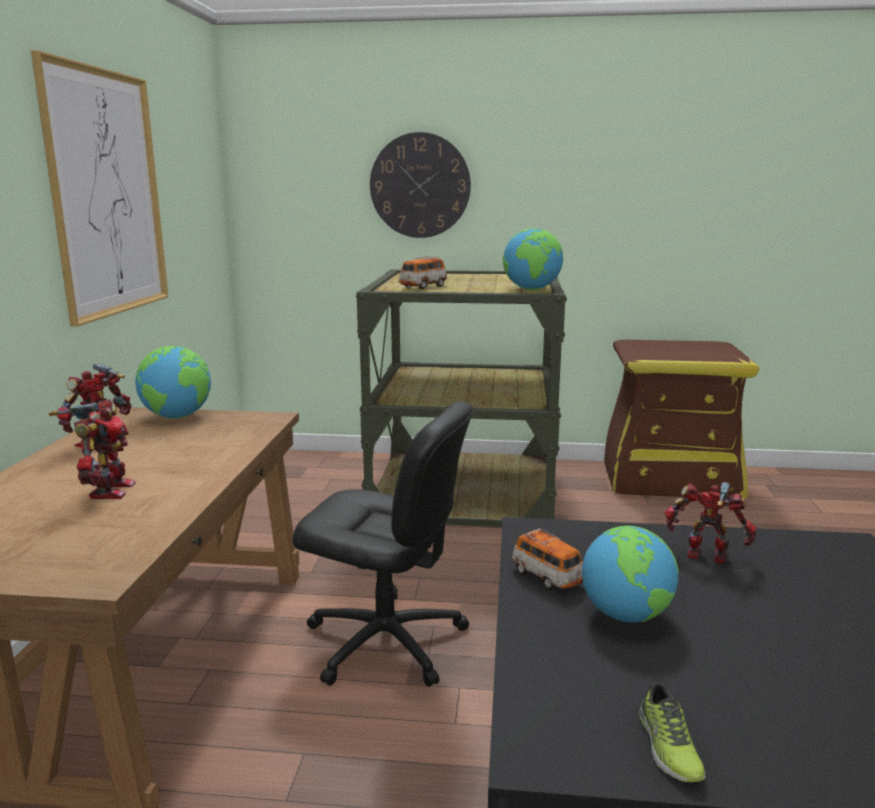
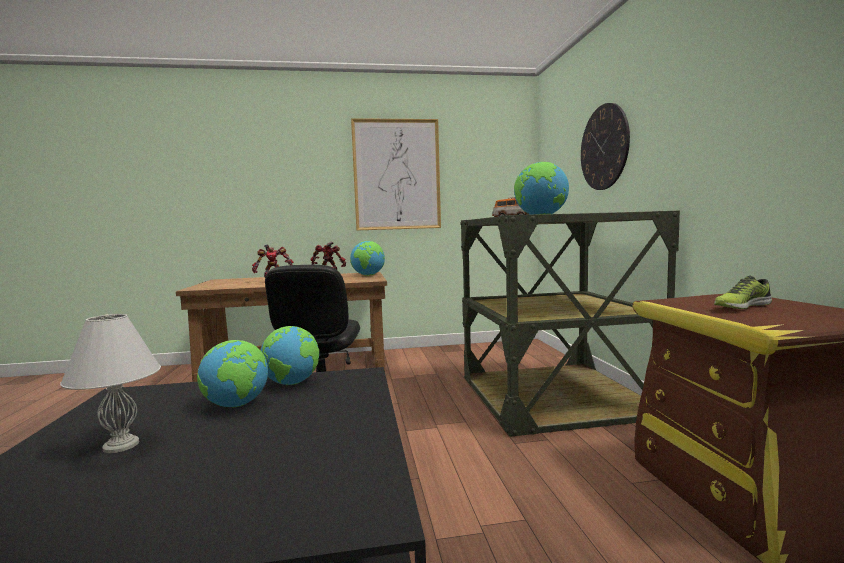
camera: 75 degrees right, 10 degrees down
(547, 577) = (292, 383): toy car -> globe
(667, 747) = (93, 419): shoe -> shoe (741, 306)
(707, 556) = (329, 429): toy robot -> none
(759, 690) = (121, 445): none -> white table lamp

